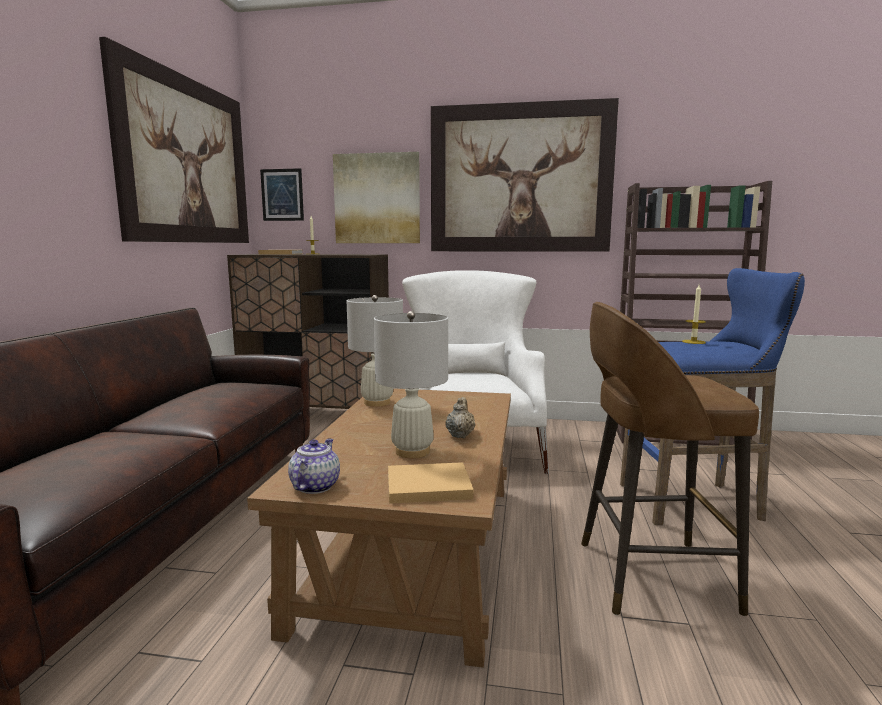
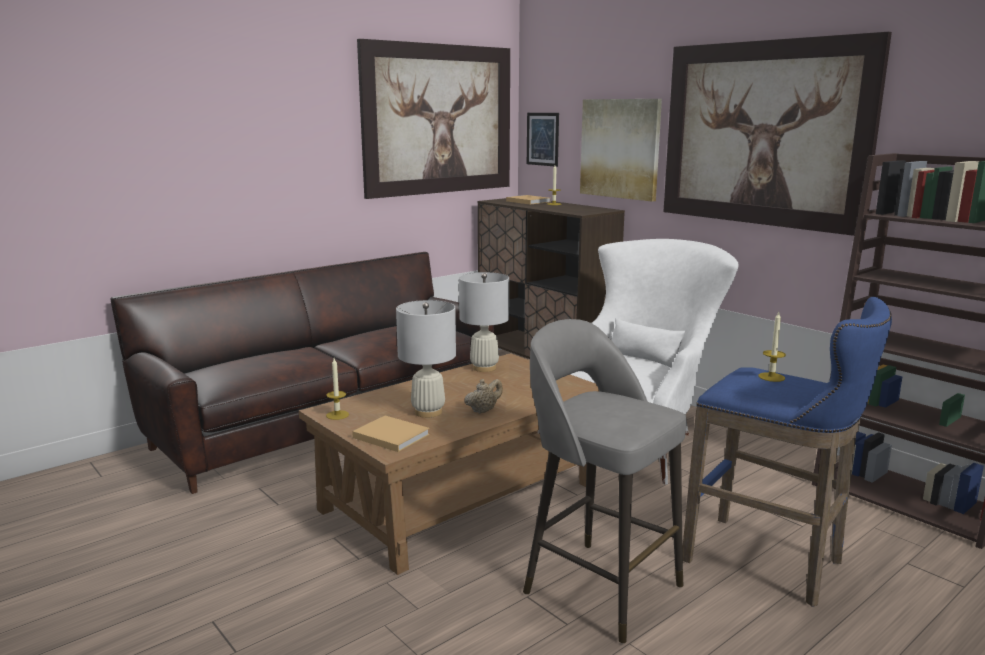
camera: 40 degrees right, 5 degrees up
(315, 486) = (337, 415): teapot -> candle
(649, 575) = (599, 587): brown stool -> grey stool

